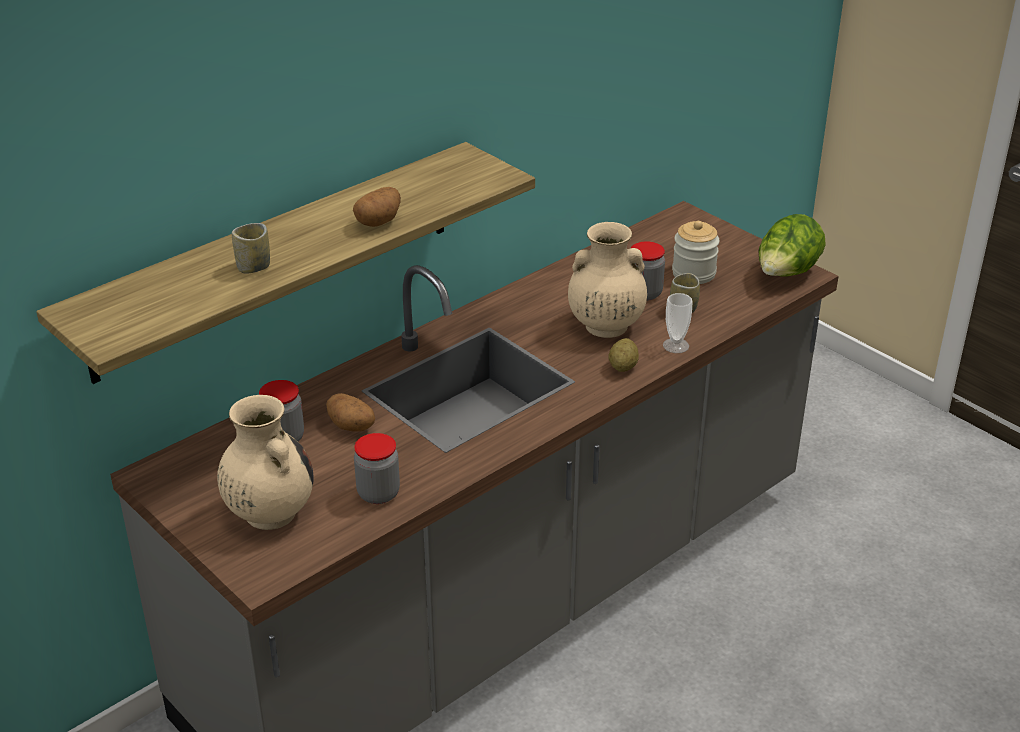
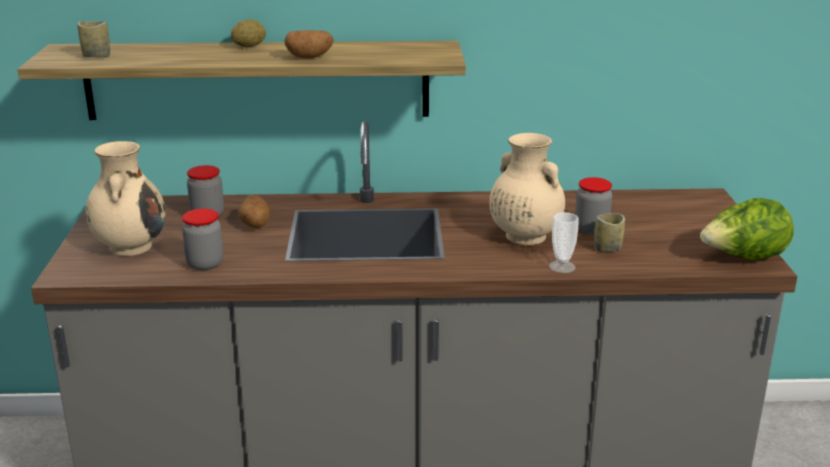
camera: 40 degrees right, 10 degrees down
(253, 267) = (190, 56): cup -> cup (96, 56)
(623, 367) = (496, 263): potato -> potato (249, 46)
(693, 273) = (655, 231): jar -> none

